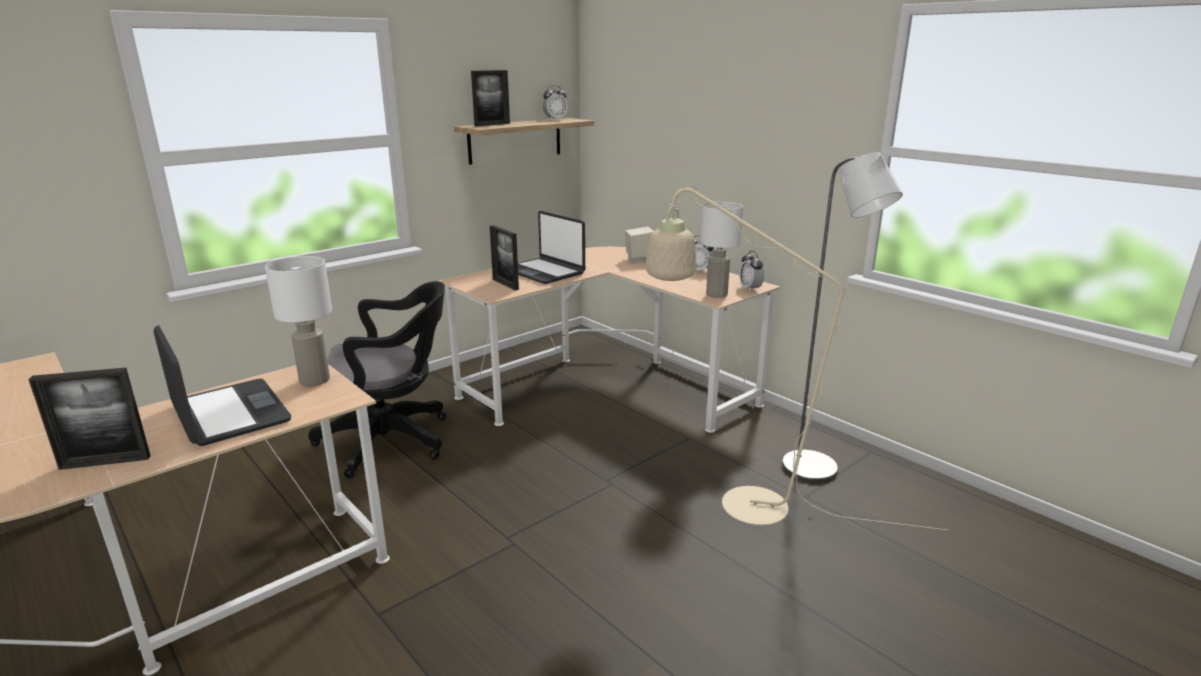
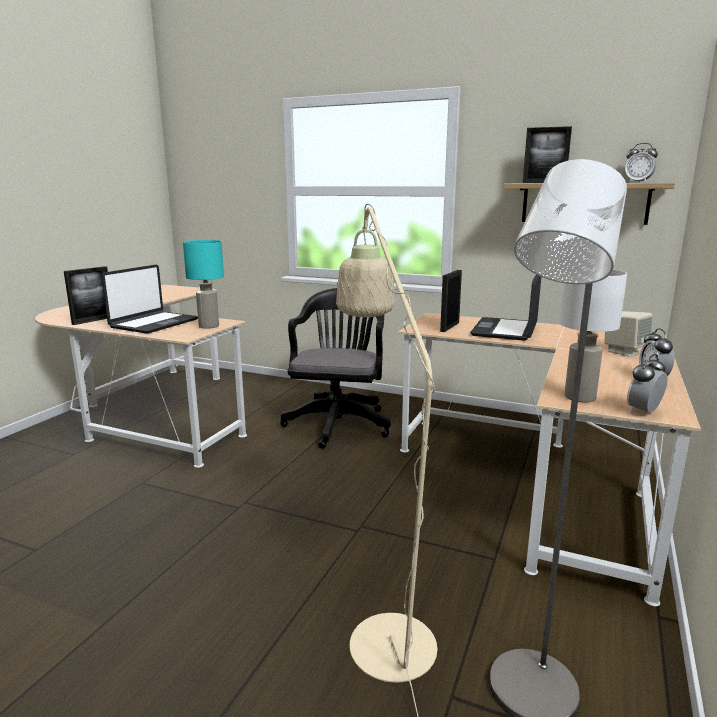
camera: 65 degrees right, 5 degrees down
(105, 462) = (93, 320): picture frame -> picture frame turned 105 degrees counterclockwise
(315, 380) = (209, 326): white table lamp -> turquoise table lamp
(392, 441) = (339, 422): black office chair -> black office chair turned 135 degrees counterclockwise

